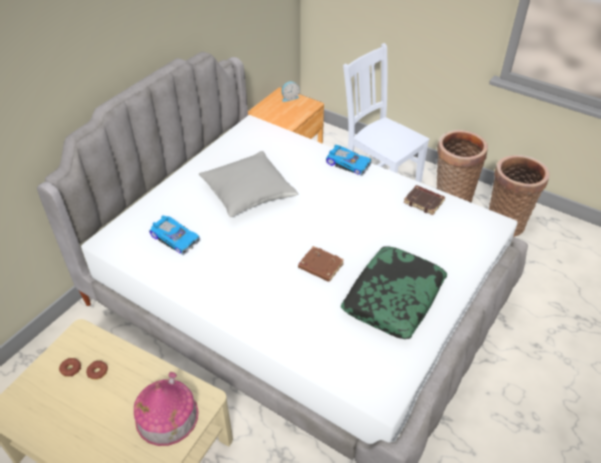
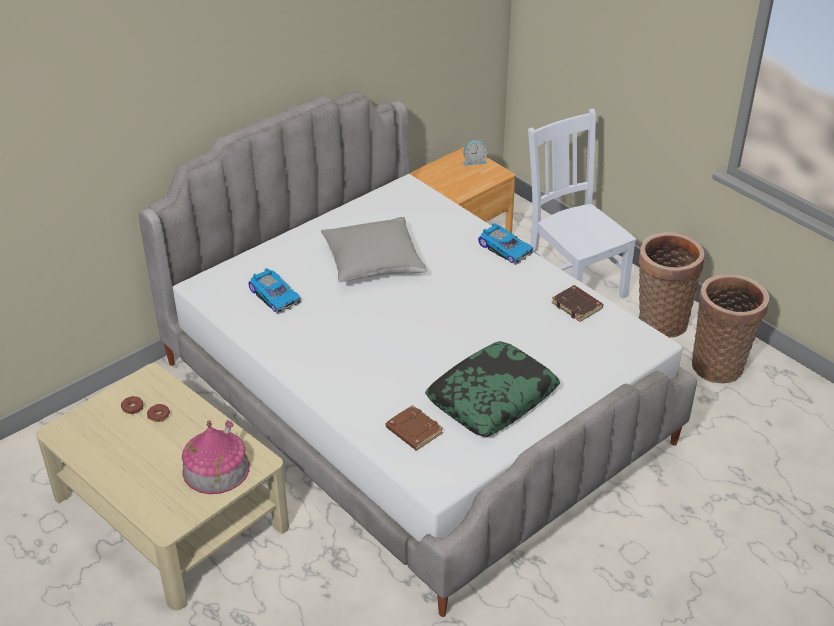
camera: 15 degrees right, 5 degrees down
(320, 266) = (423, 352): brown book -> brown book (413, 431)

